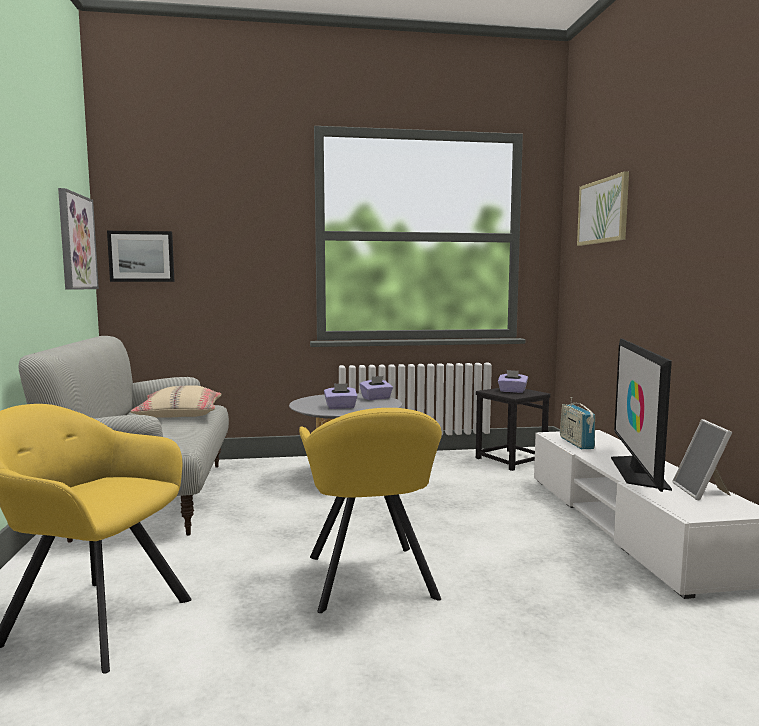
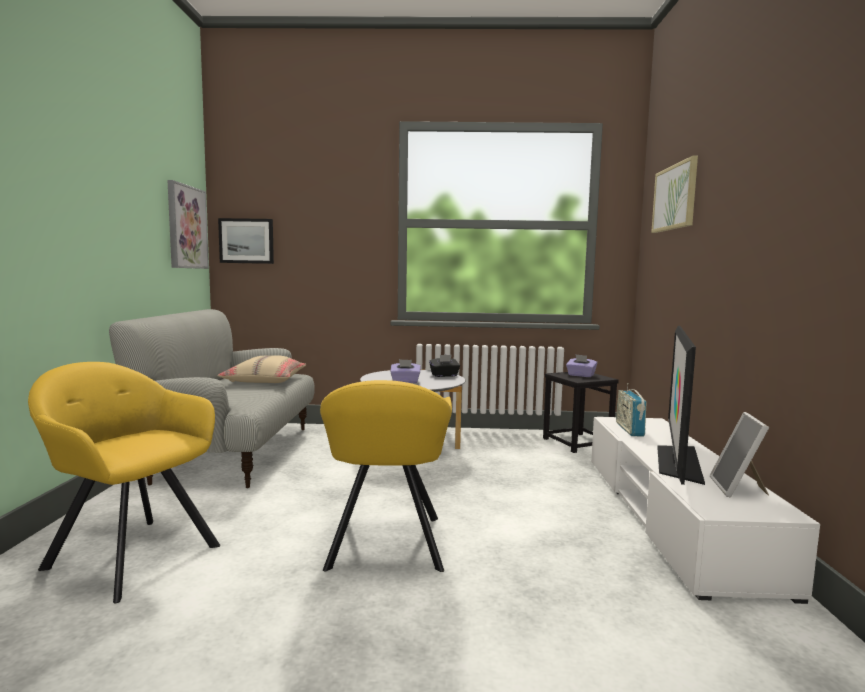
camera: 10 degrees right, 0 degrees up
(376, 398) = (444, 375): purple tissue box -> black tissue box

